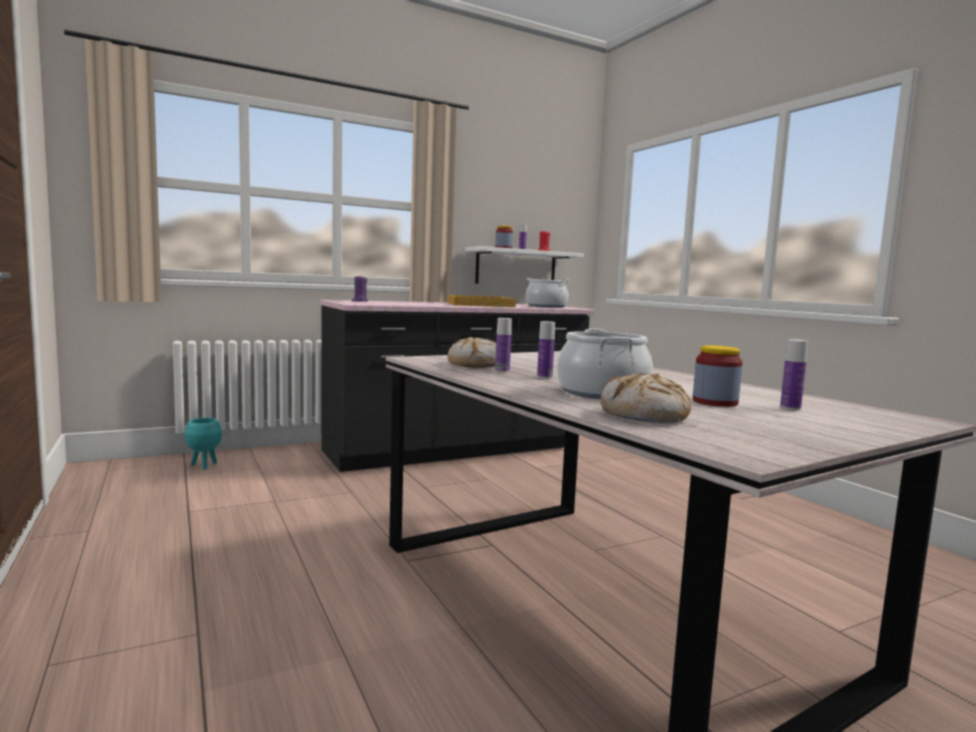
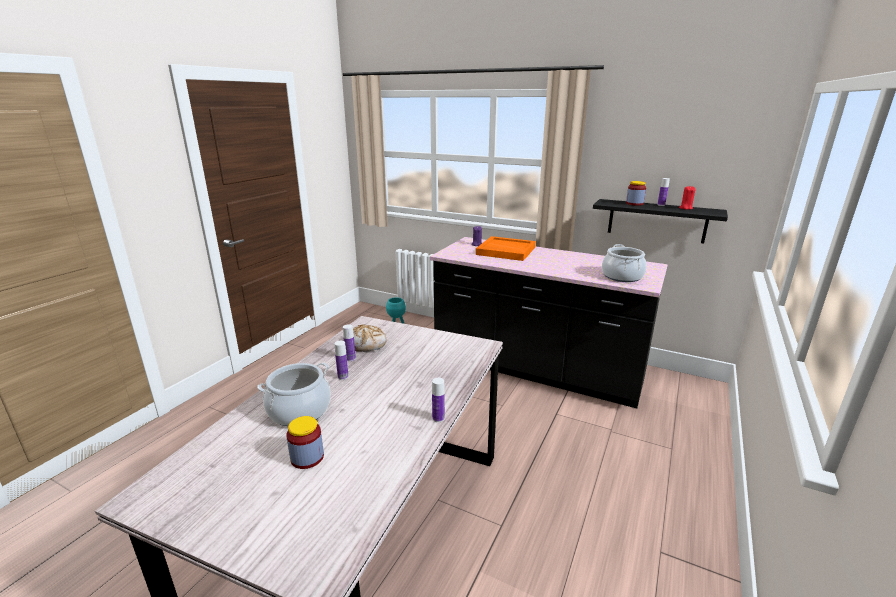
camera: 55 degrees right, 15 degrees up
(406, 302) = (505, 251): none -> orange tray
(480, 305) = (560, 263): beige tray -> none
(516, 268) = (656, 221): white shelf -> black shelf
(644, 415) = (230, 443): bread -> none
(790, 408) = (315, 494): bottle -> bottle (438, 418)

